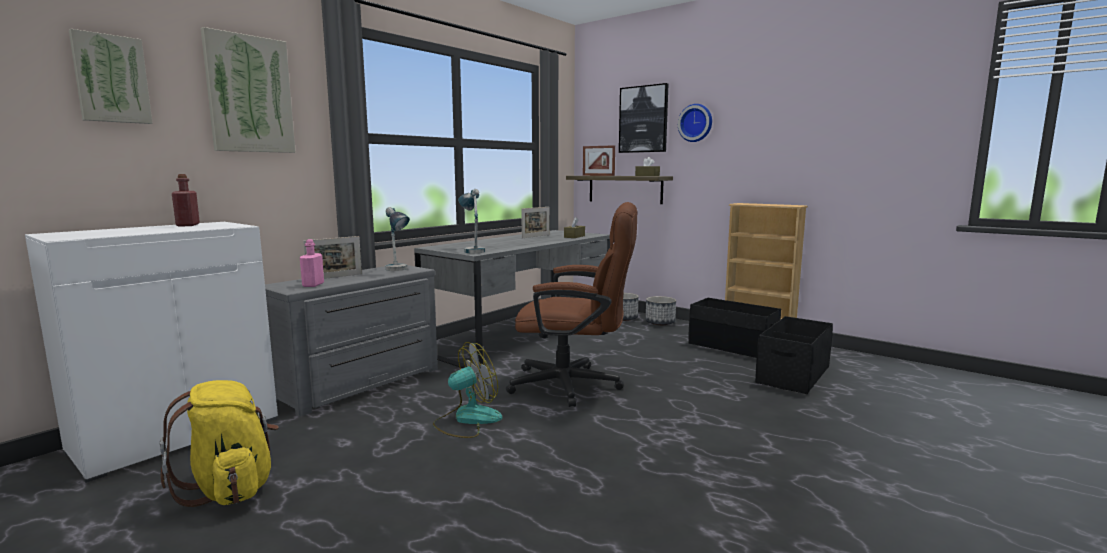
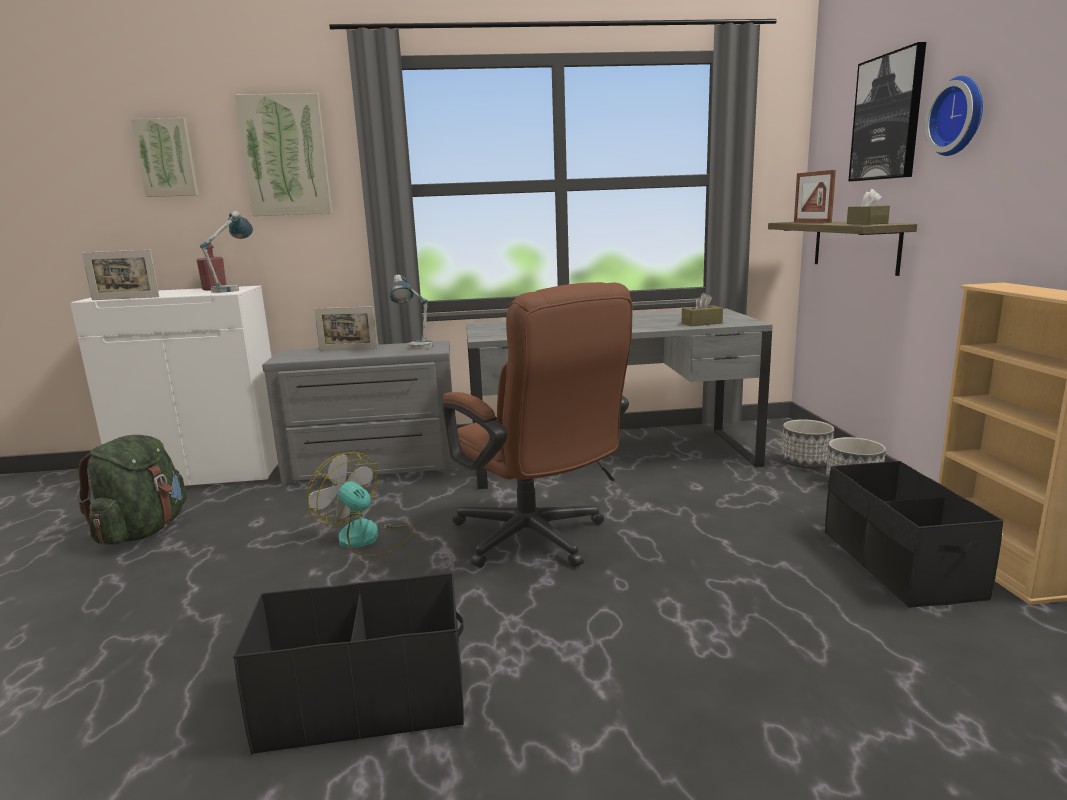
camera: 45 degrees right, 5 degrees up
(230, 488) = (143, 531): yellow backpack -> green backpack
(313, 285) = (306, 356): pink bottle -> none
(467, 420) = (367, 539): fan -> fan turned 150 degrees counterclockwise
(472, 250) = (497, 333): table lamp -> table lamp (234, 289)
(536, 236) = (653, 318): picture frame -> picture frame (125, 298)
(792, 375) = (905, 659): black storage box -> black storage box (364, 701)

